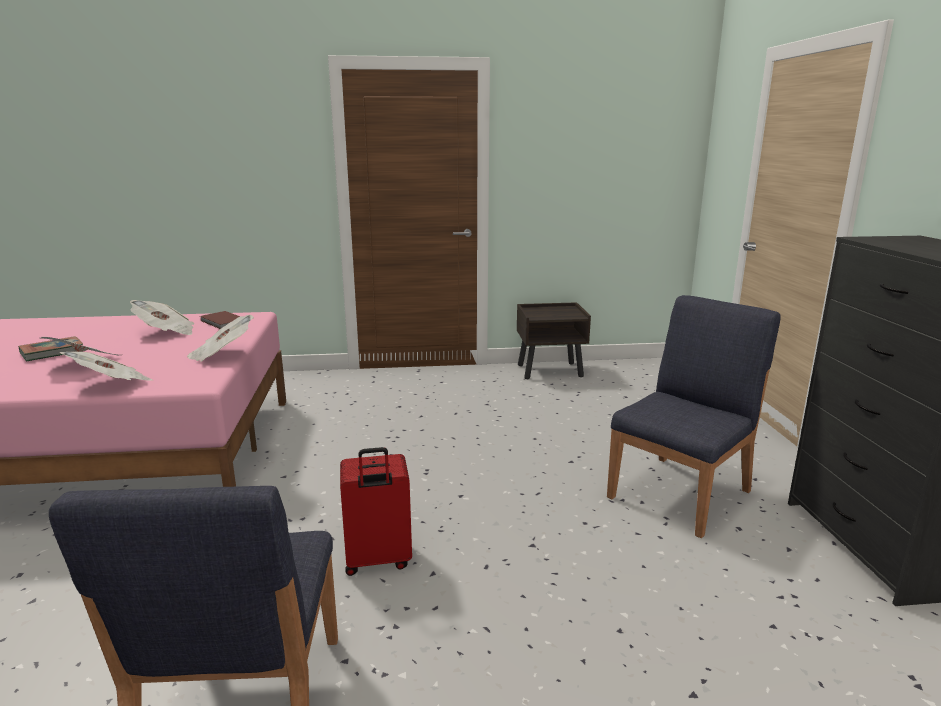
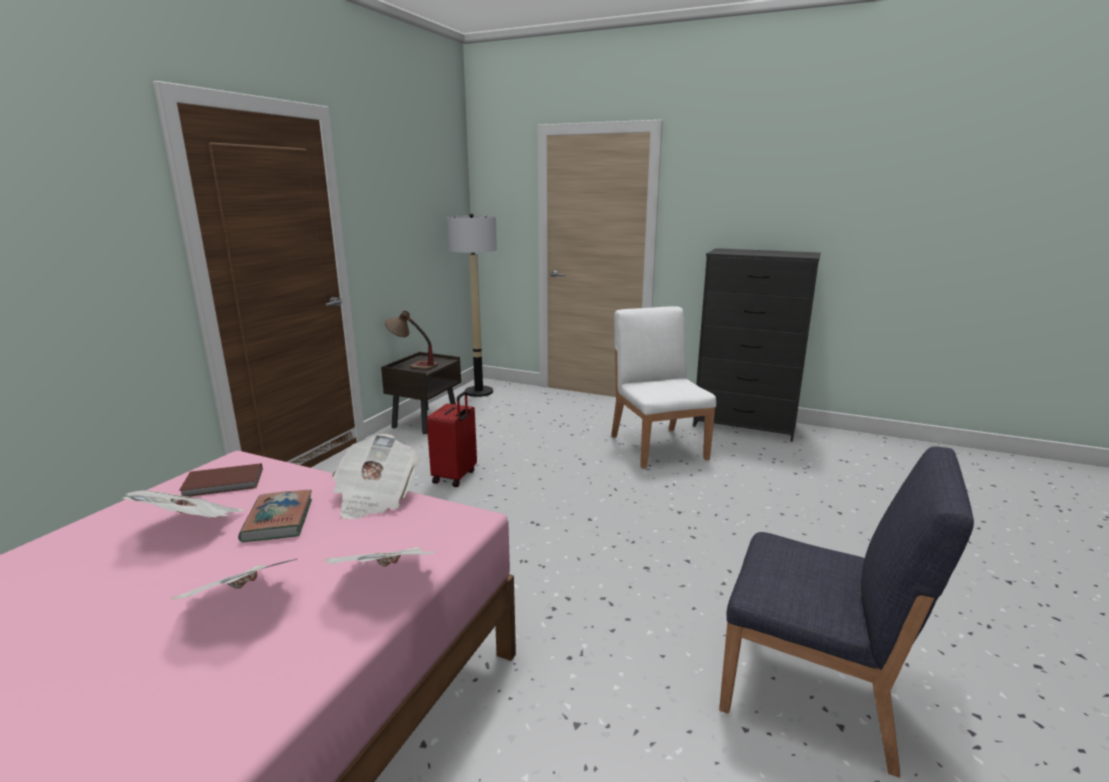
camera: 60 degrees left, 0 degrees up
(52, 352) = (106, 641): book -> book (278, 520)
(377, 561) = (655, 581): red suitcase -> red suitcase (455, 477)
(543, 311) = (412, 365): none -> table lamp
(649, 368) = (479, 392): none -> floor lamp
(681, 493) = (658, 446): blue chair -> white chair

